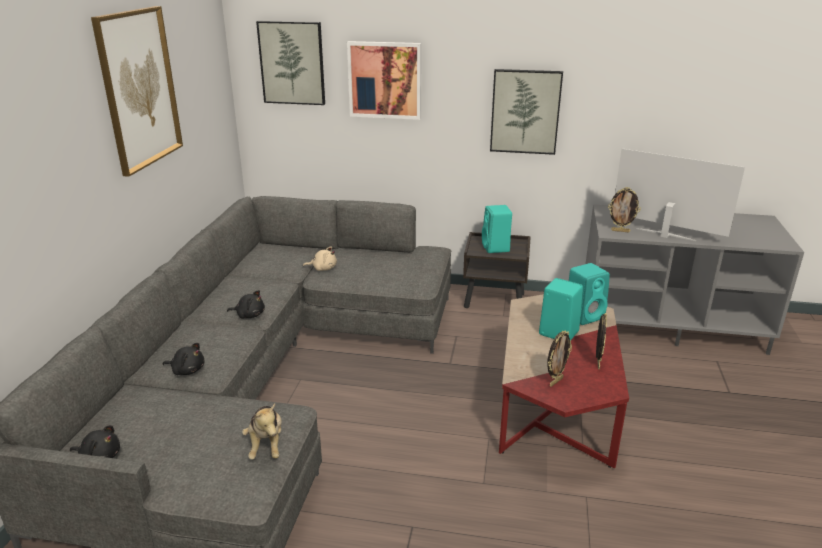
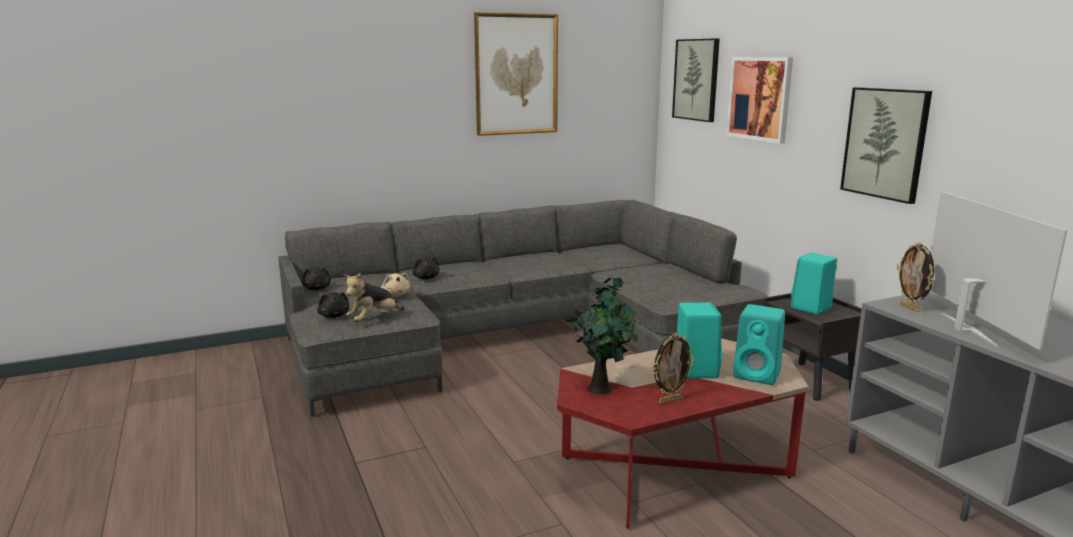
camera: 55 degrees right, 10 degrees down
(249, 315) = (517, 271): black plush toy -> black plush toy (334, 316)
(323, 268) = (625, 268): beige plush toy -> beige plush toy (395, 295)
(555, 381) = (601, 388): picture frame -> potted plant

